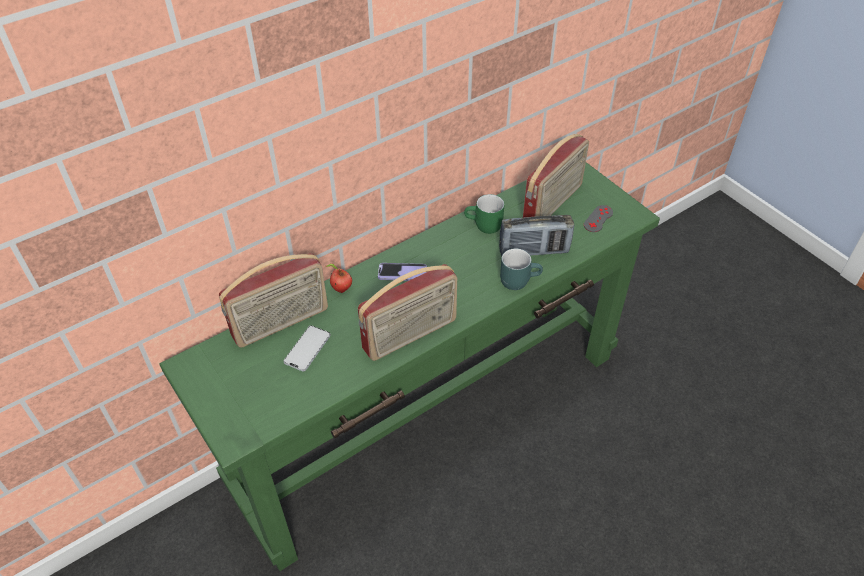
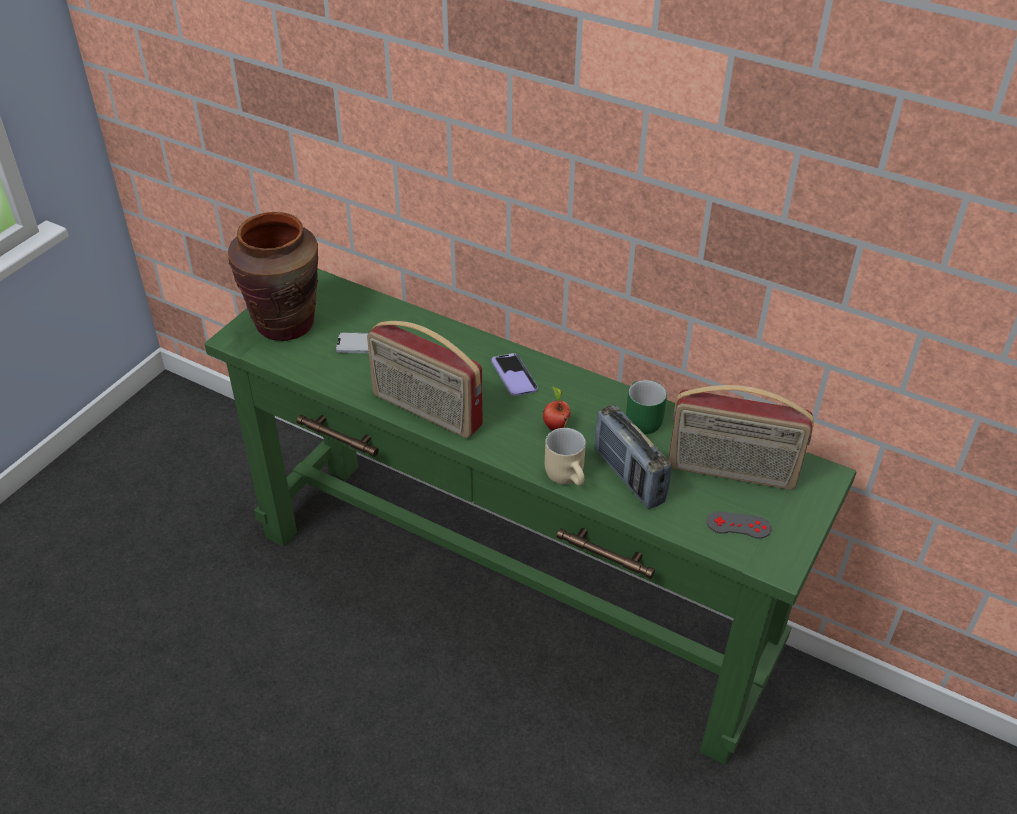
camera: 65 degrees right, 5 degrees down
(241, 397) = (285, 324): none -> brown vase
(281, 323) = (389, 316): radio -> none
(340, 289) = (461, 339): apple -> apple (555, 426)
(518, 279) = (569, 475): turquoise mug -> beige mug

